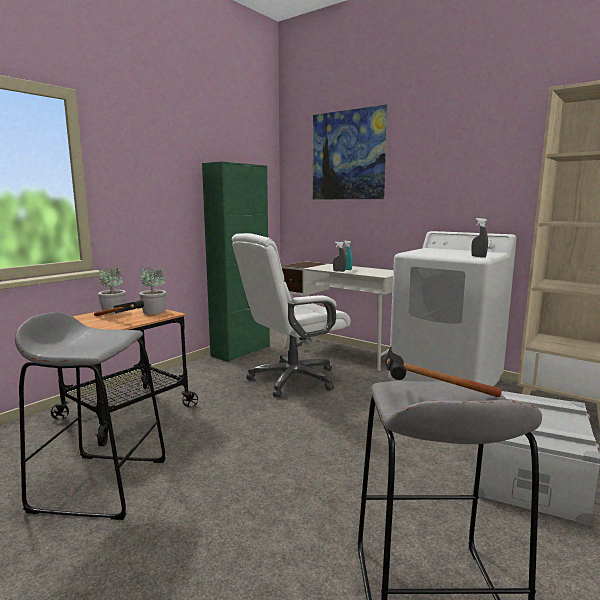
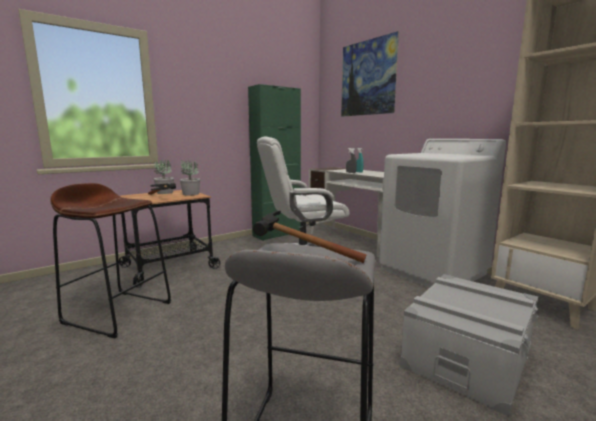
camera: 15 degrees right, 0 degrees up
(101, 484) = (118, 312): grey stool -> brown stool
(478, 257) = (457, 156): grey spray bottle -> none

